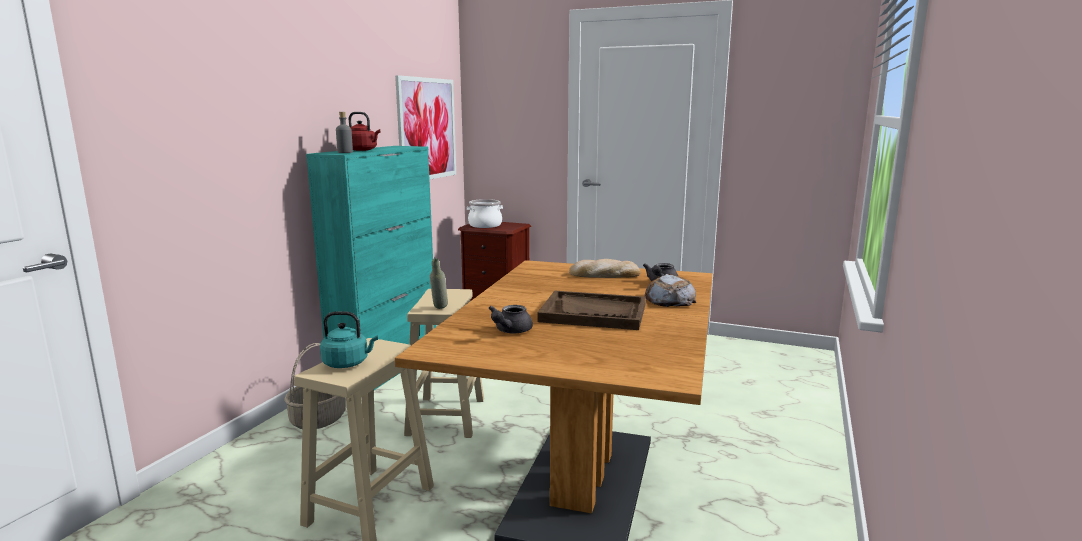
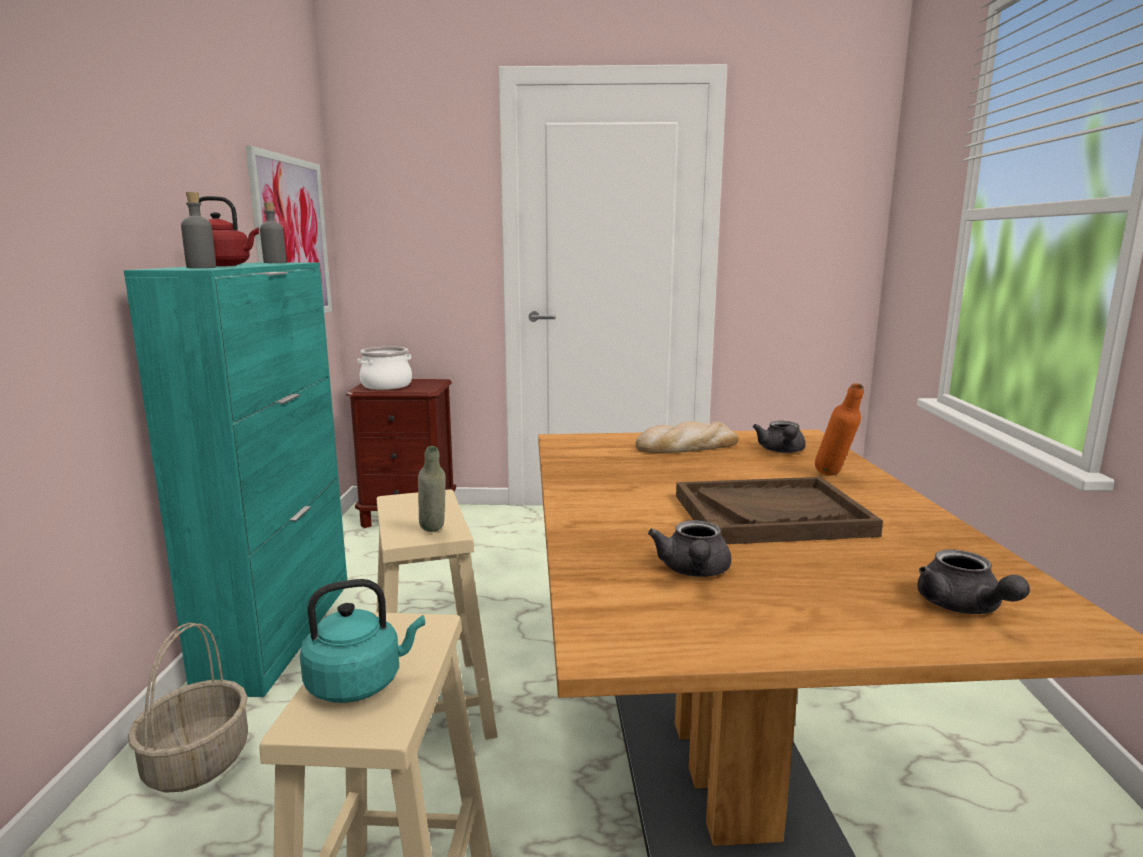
camera: 20 degrees left, 0 degrees up
(400, 146) = (275, 262): none -> grey bottle
(623, 362) = (963, 608): none -> grey teapot
(669, 299) = (835, 476): bread -> orange bottle

